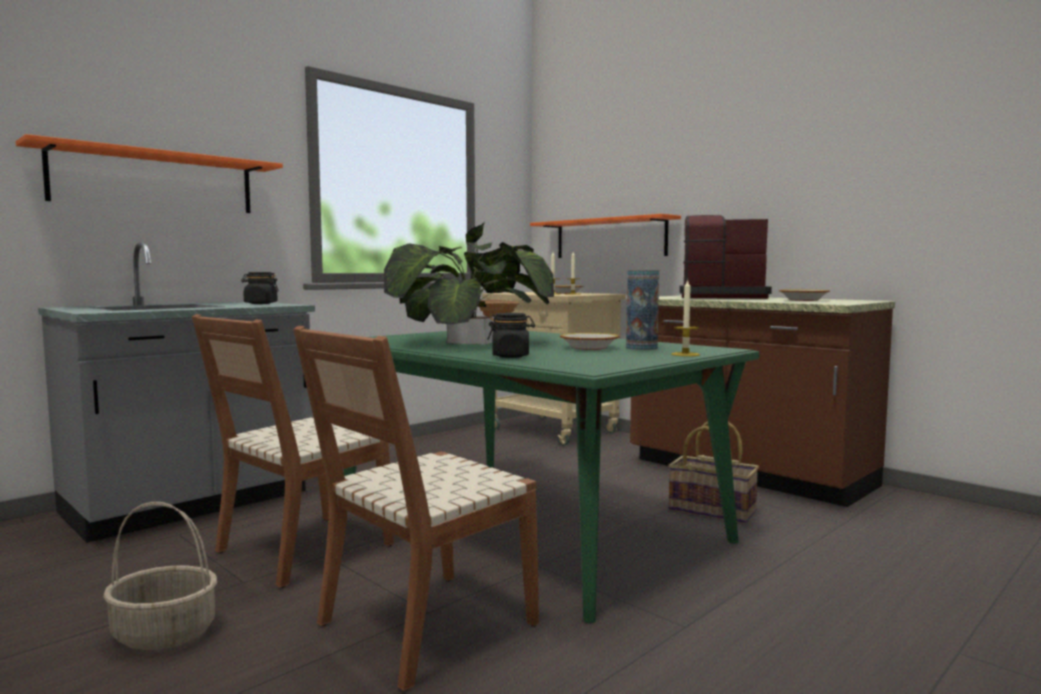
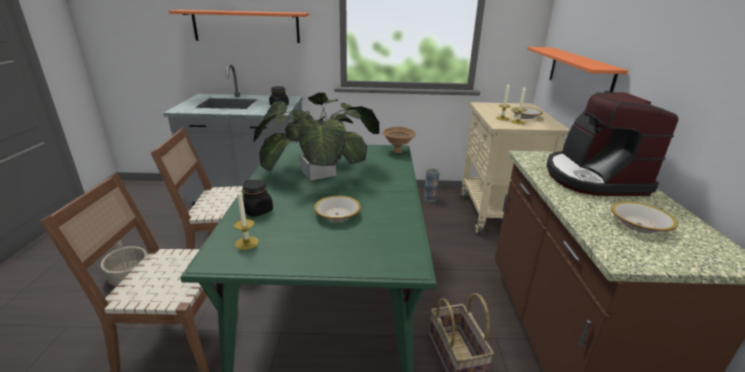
camera: 45 degrees right, 20 degrees up
(641, 348) = (363, 232): vase -> vase (430, 199)
(685, 354) = (347, 262): candle -> candle (246, 243)
(721, 297) = (592, 178): coffee machine -> coffee machine turned 150 degrees counterclockwise

